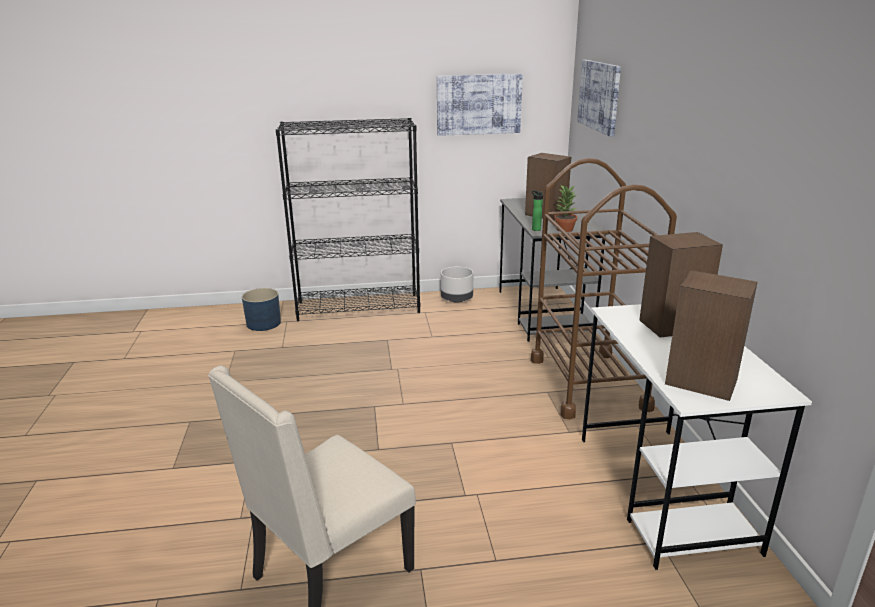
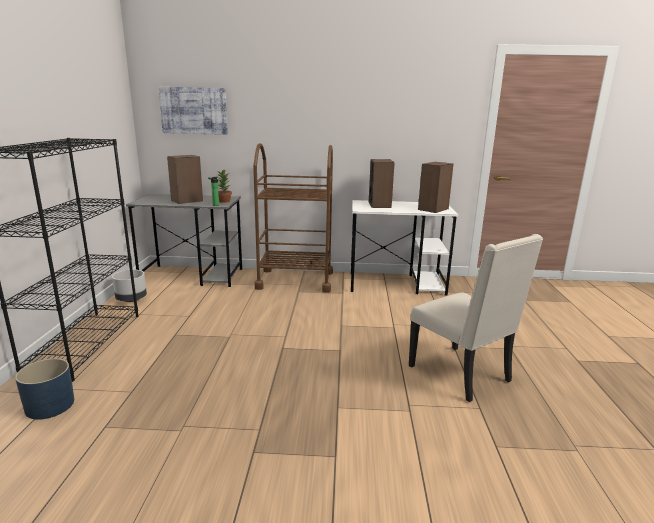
camera: 80 degrees left, 5 degrees down
(479, 104) = (96, 124): picture -> none

